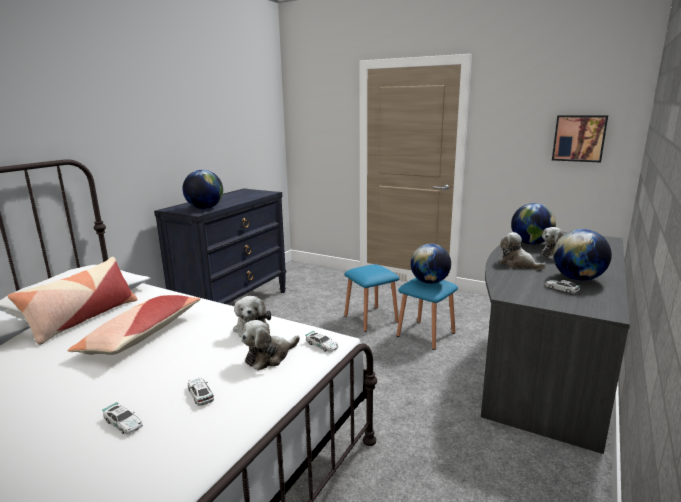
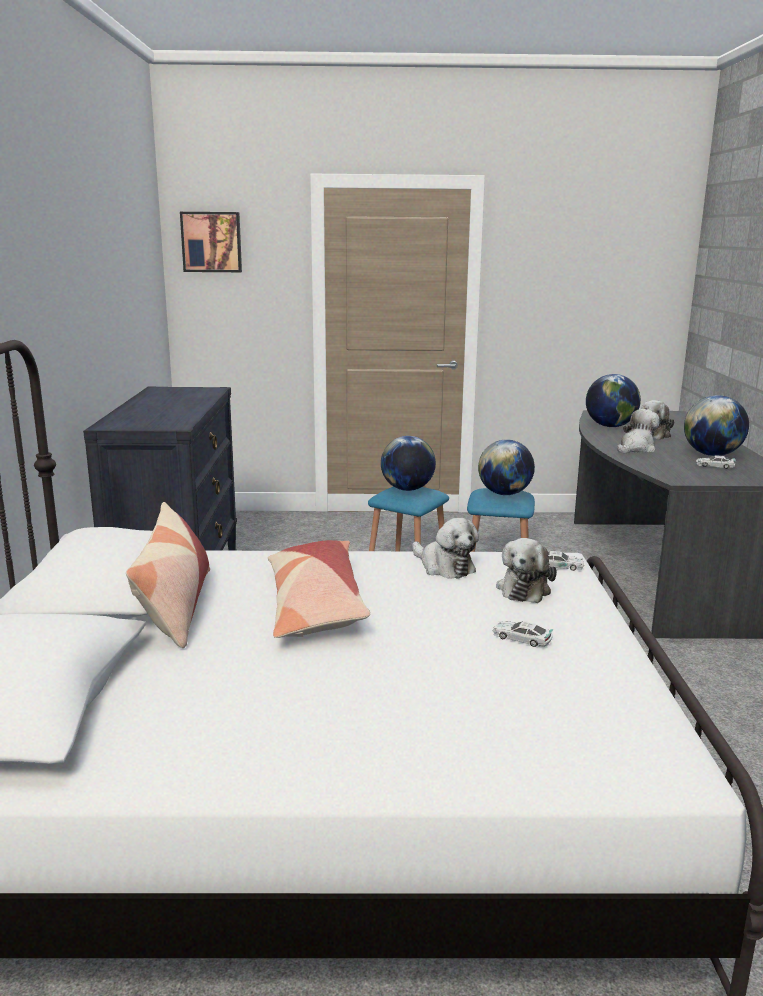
camera: 30 degrees left, 0 degrees up
(123, 423) = (493, 684): toy car -> none
(205, 208) = (169, 419): globe -> globe (407, 489)
(518, 264) = (636, 449): plush toy -> plush toy turned 120 degrees clockwise
(579, 138) = (622, 291): picture -> picture (211, 242)

